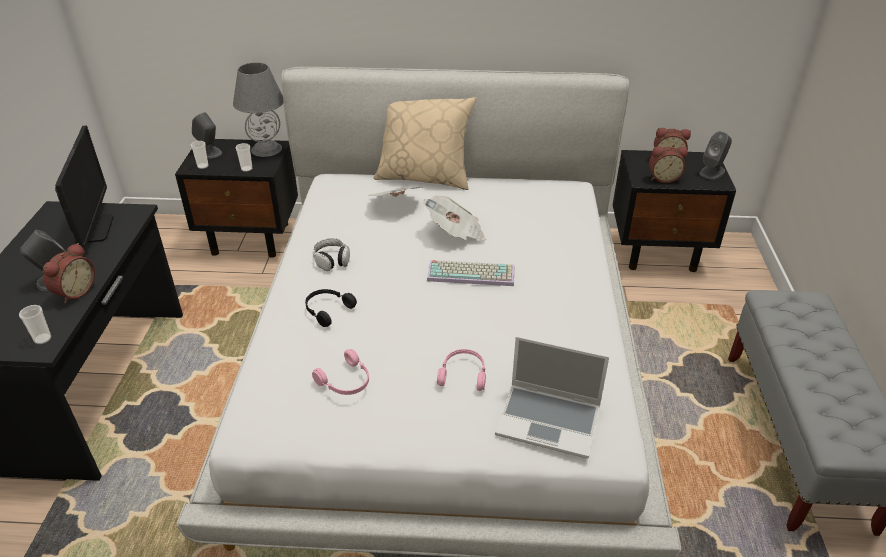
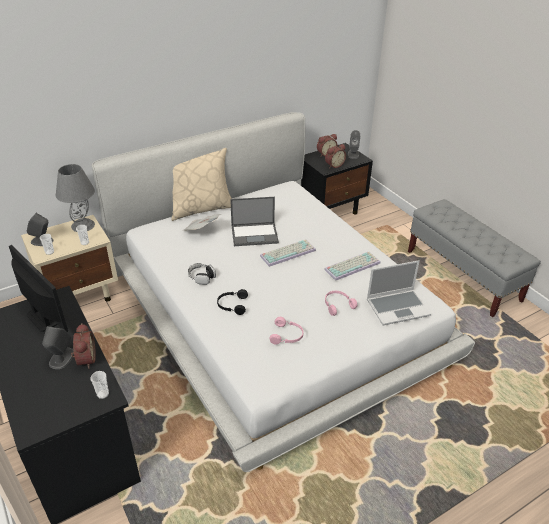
camera: 35 degrees left, 0 degrees up
(252, 238) = (81, 294): black nightstand -> beige nightstand
(456, 233) = (255, 234): newspaper -> laptop
(545, 328) = (352, 265): none -> keyboard

